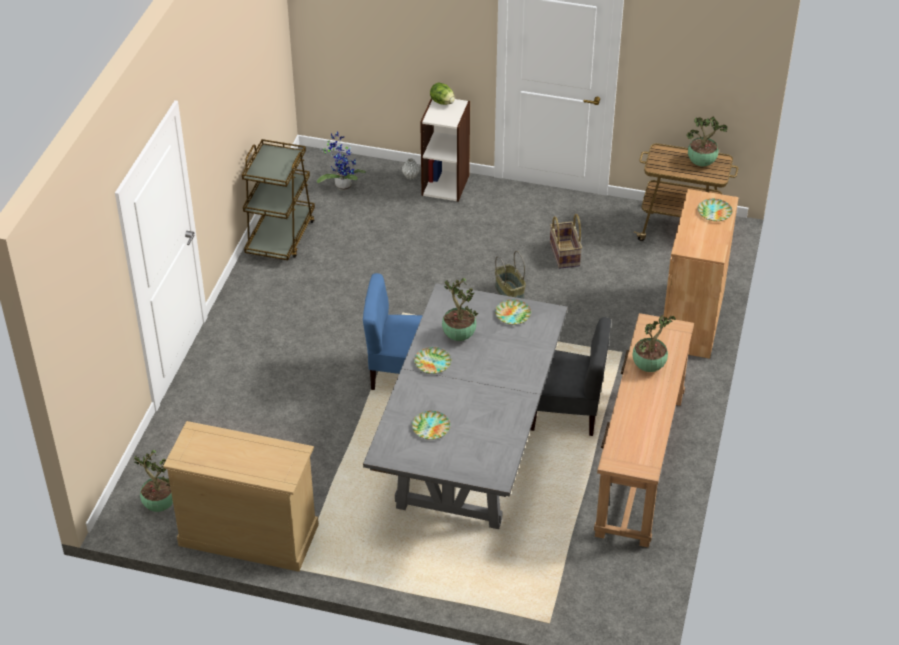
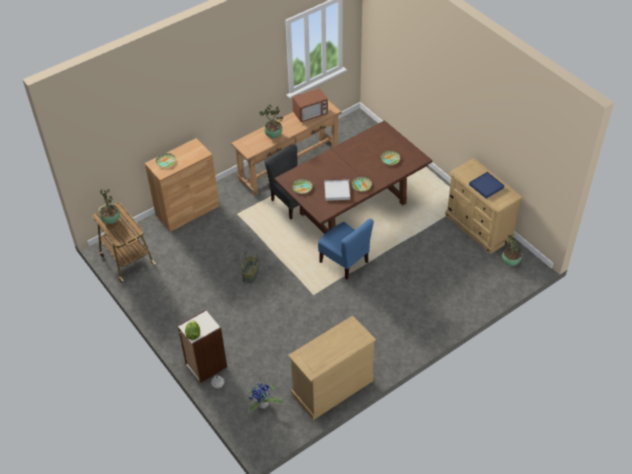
camera: 140 degrees left, 5 degrees up
(234, 452) = (486, 186): none -> blue tray
(281, 236) = (332, 387): brown cart -> beige dresser
(458, 335) = (337, 191): potted plant -> white tray
(469, 453) = (352, 209): grey dining table -> brown dining table
(565, 254) = (198, 279): basket -> none
(639, 434) = (310, 114): none -> microwave

